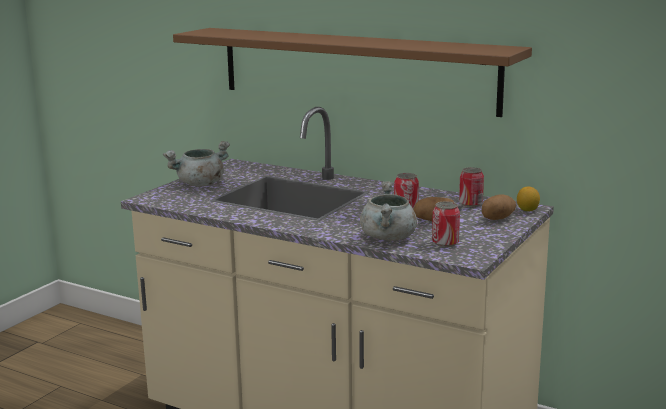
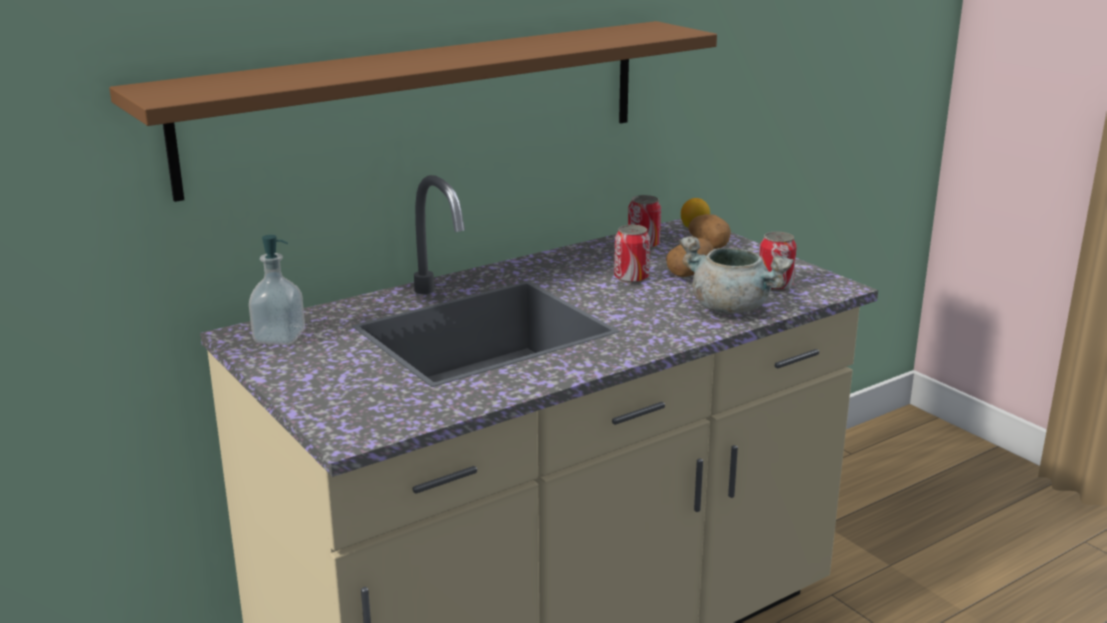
camera: 65 degrees left, 5 degrees up
(200, 184) = (326, 379): grey cooking pot -> none
(238, 169) = (279, 337): none -> soap dispenser

